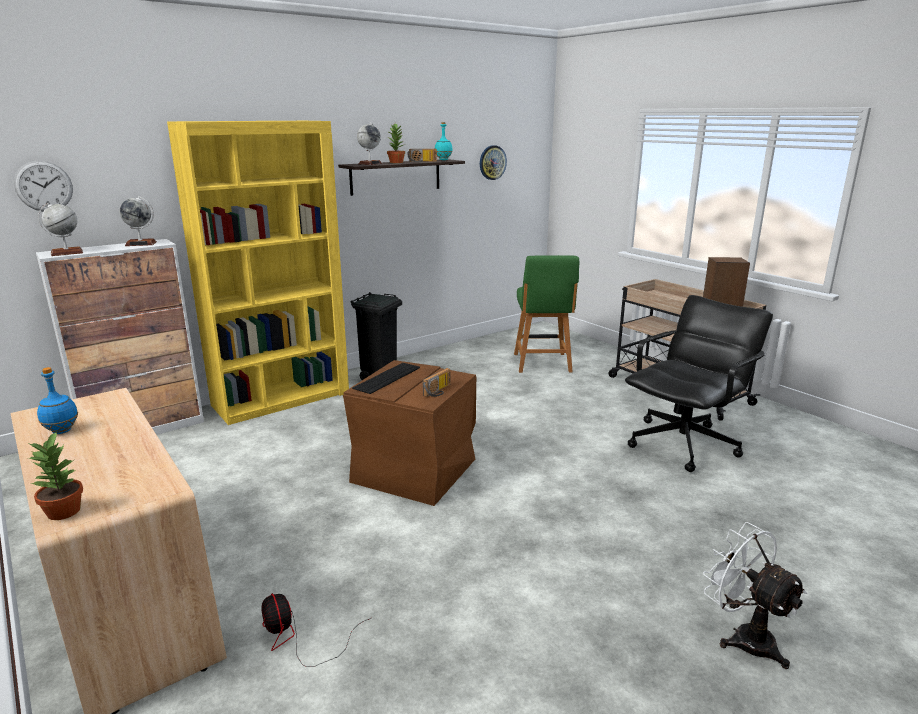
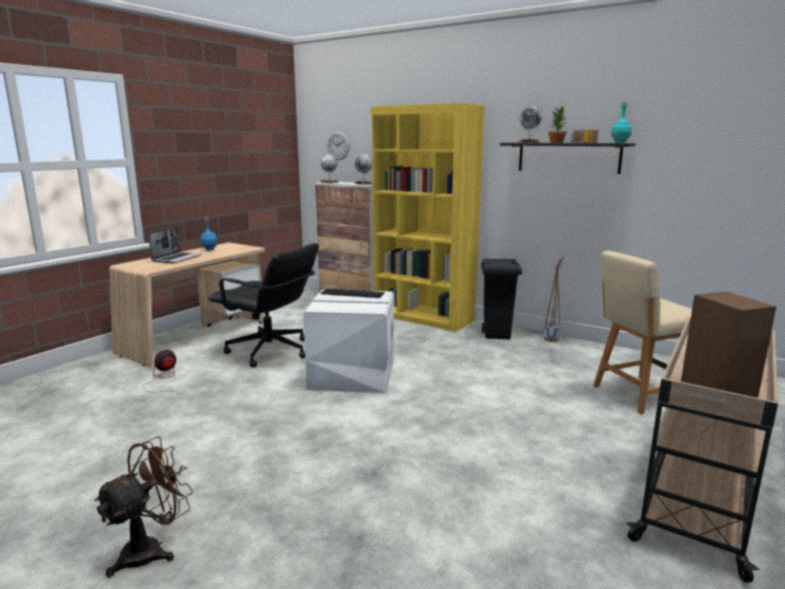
camera: 70 degrees right, 5 degrees down
(65, 511) = (133, 263): potted plant -> none
(96, 462) = (177, 258): none -> laptop
(414, 360) = (551, 339): none -> planter
(416, 470) = (353, 375): brown storage box -> white storage box
(439, 391) = (340, 308): radio -> none
(492, 162) = (708, 150): wall clock -> none
(542, 364) = (638, 394): green chair -> beige chair
(684, 444) = (518, 507): black office chair -> black office chair (270, 351)
(744, 636) = (151, 549): white fan -> brown fan

